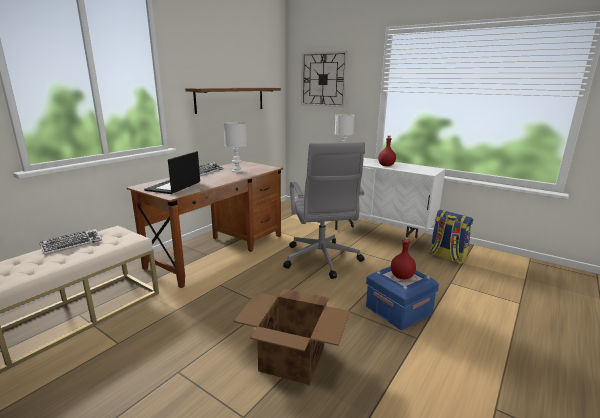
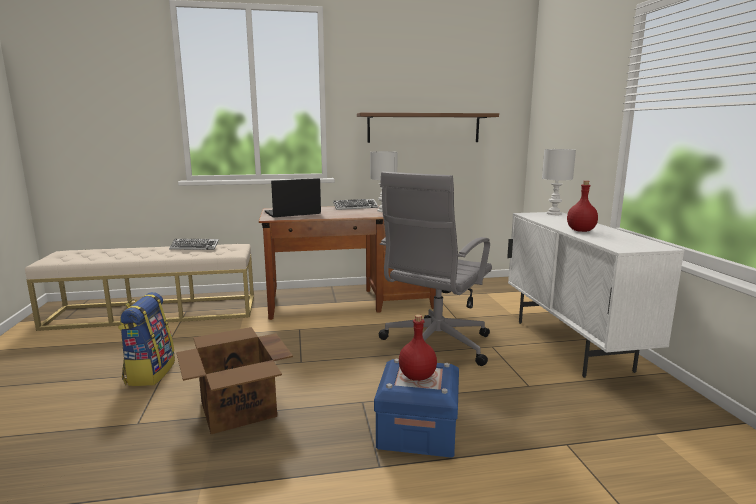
camera: 45 degrees right, 5 degrees down
(323, 79) = (564, 99): wall clock -> none
(446, 257) = (636, 415): backpack -> backpack (149, 373)

